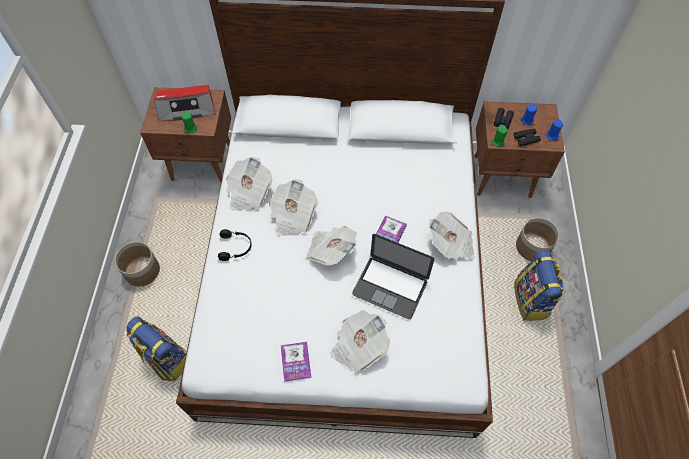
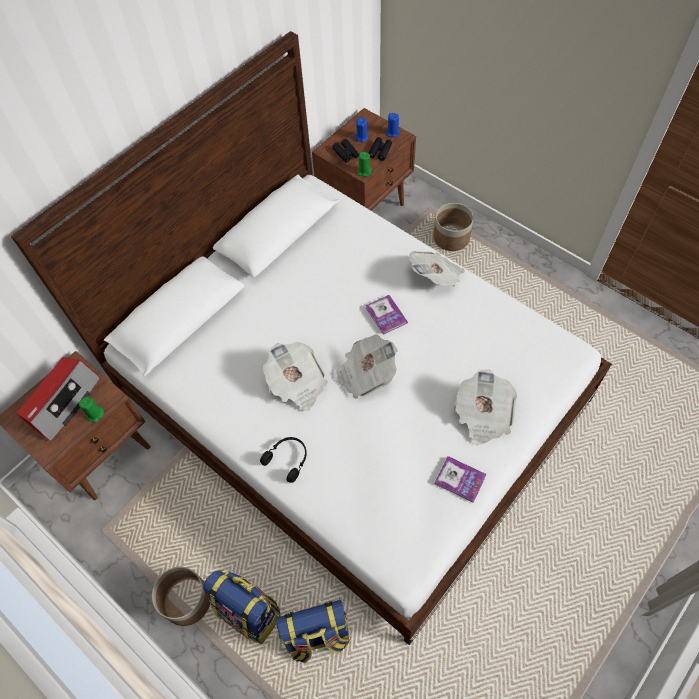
camera: 50 degrees left, 0 degrees up
(249, 193) = (232, 407): newspaper -> none
(390, 286) = (442, 350): laptop -> none
(531, 300) = (499, 274): backpack -> backpack (250, 612)

